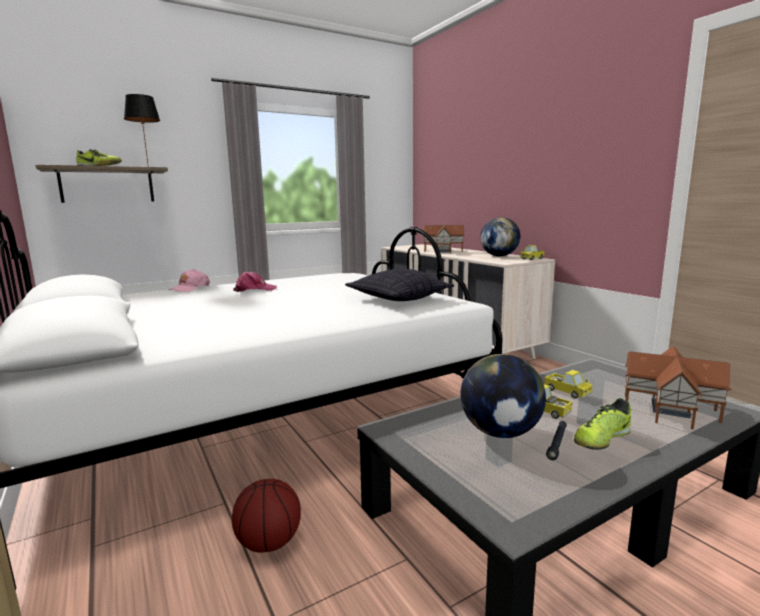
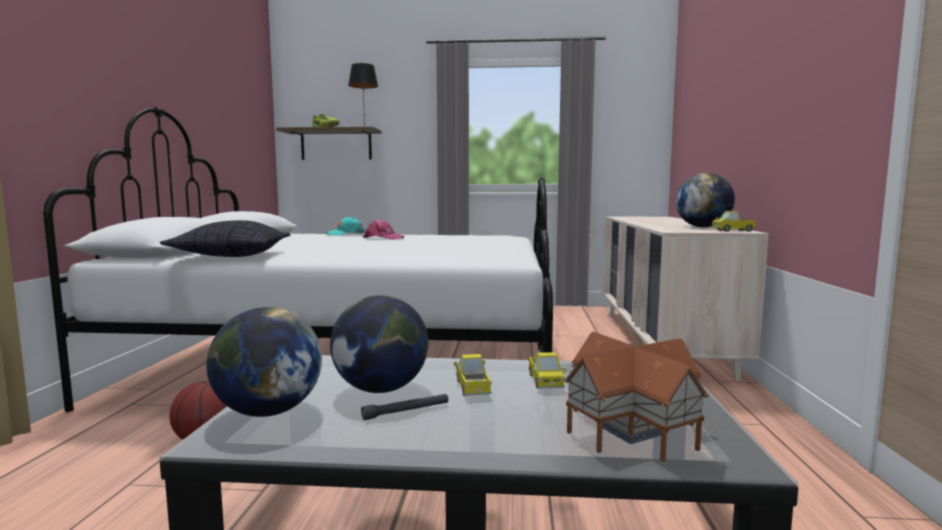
camera: 35 degrees right, 5 degrees down
(190, 288) = (345, 234): pink cap -> turquoise cap
(398, 299) = (464, 253): pillow -> pillow (232, 256)
(444, 251) = (658, 221): toy house -> none
(481, 482) = (268, 412): none -> globe
(601, 439) = (458, 423): shoe -> none

